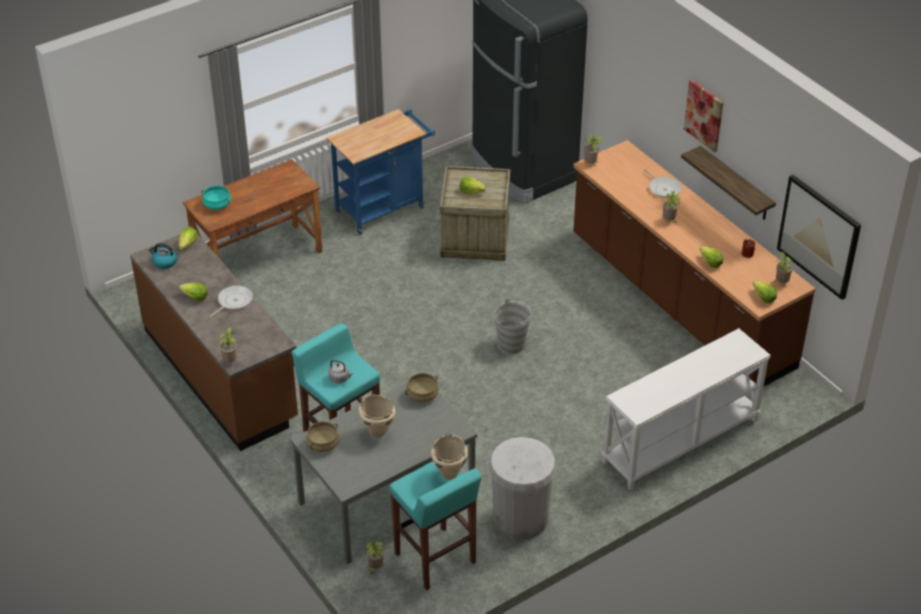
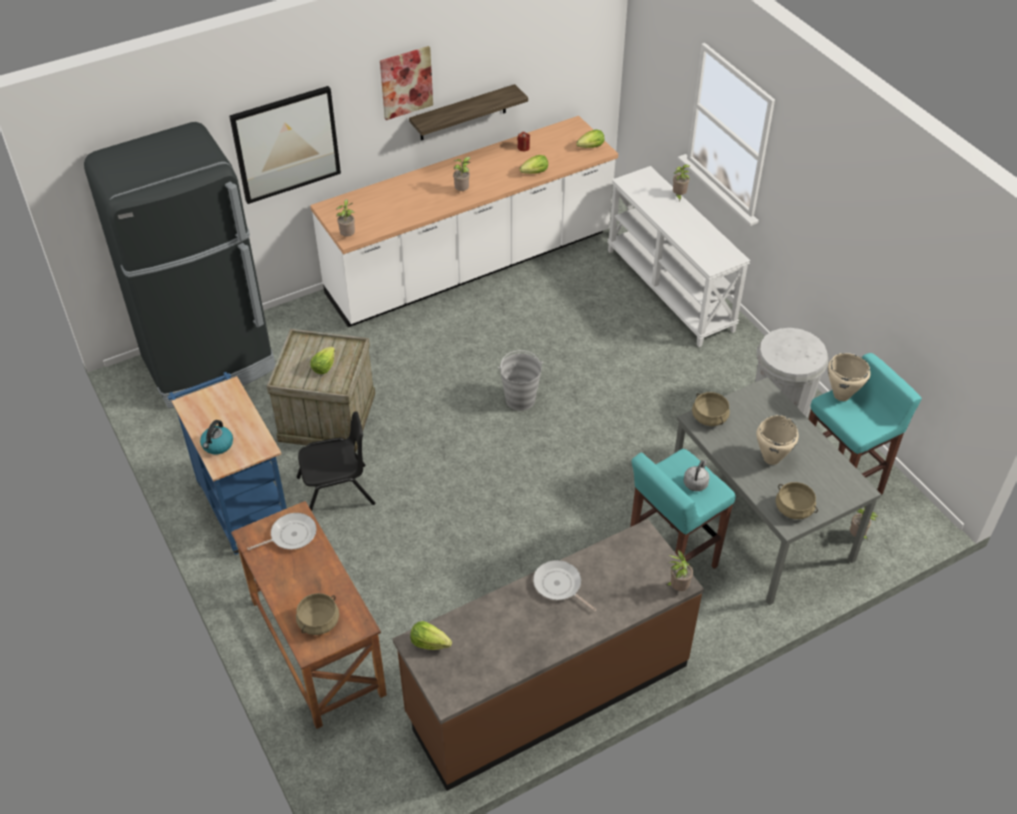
camera: 85 degrees left, 5 degrees up
(164, 262) = (465, 672): kettle -> kettle (217, 445)
(195, 298) = (548, 631): lettuce -> none
(217, 205) = (319, 622): turquoise cooking pot -> beige cooking pot
(398, 251) = (336, 491): none -> black chair
(663, 188) = (406, 188): frying pan -> frying pan (290, 535)
(679, 302) = (470, 266): brown counter -> white counter
(780, 282) = (569, 134): potted plant -> potted plant (678, 196)
(819, 236) = (569, 67): picture -> picture (286, 144)

